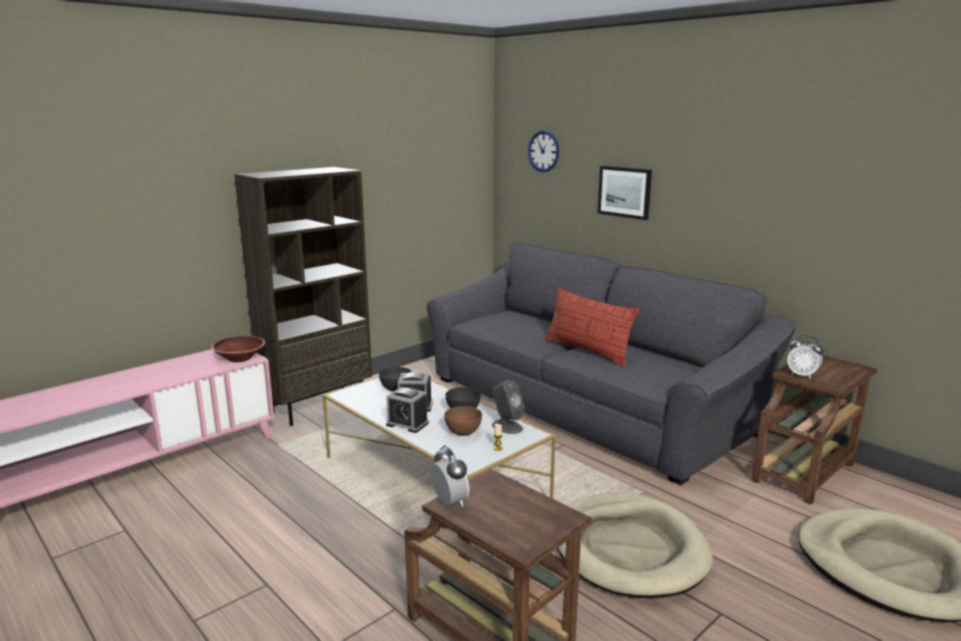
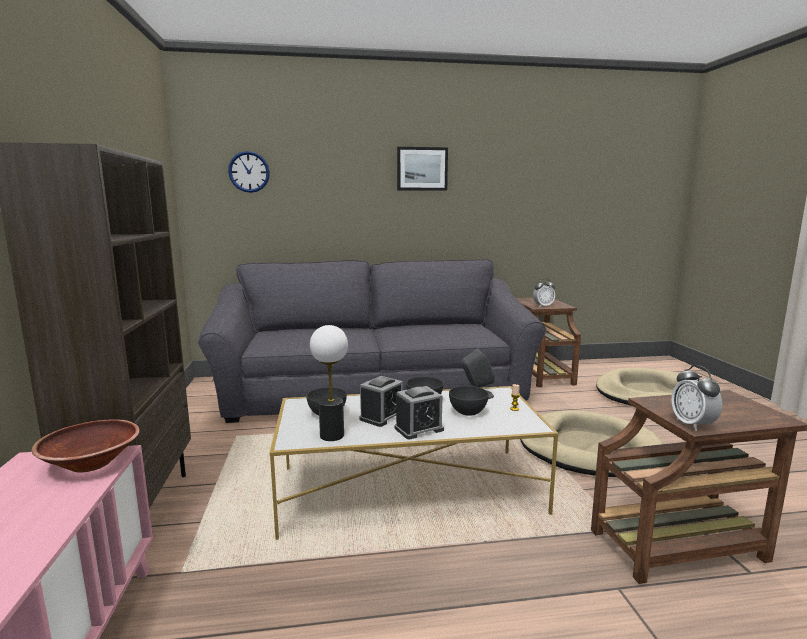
camera: 55 degrees left, 5 degrees down
(364, 402) = (332, 435): none -> table lamp
(450, 502) = (692, 424): alarm clock -> alarm clock turned 105 degrees counterclockwise
(463, 432) = (467, 412): brown bowl -> grey bowl
(587, 351) = (399, 334): pillow -> none
(624, 192) = (349, 203): picture -> picture (422, 169)

